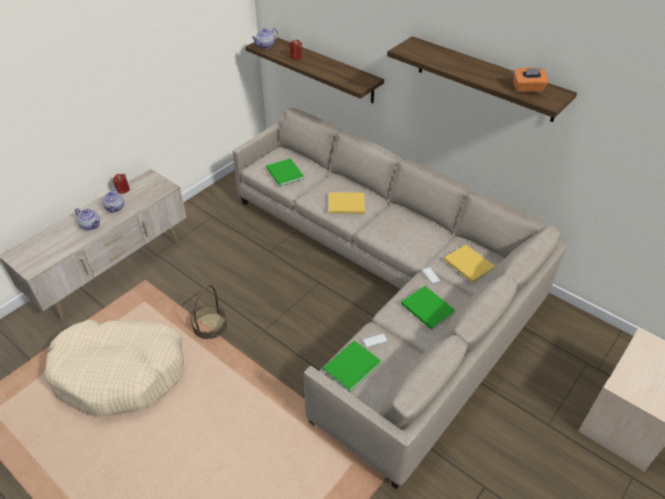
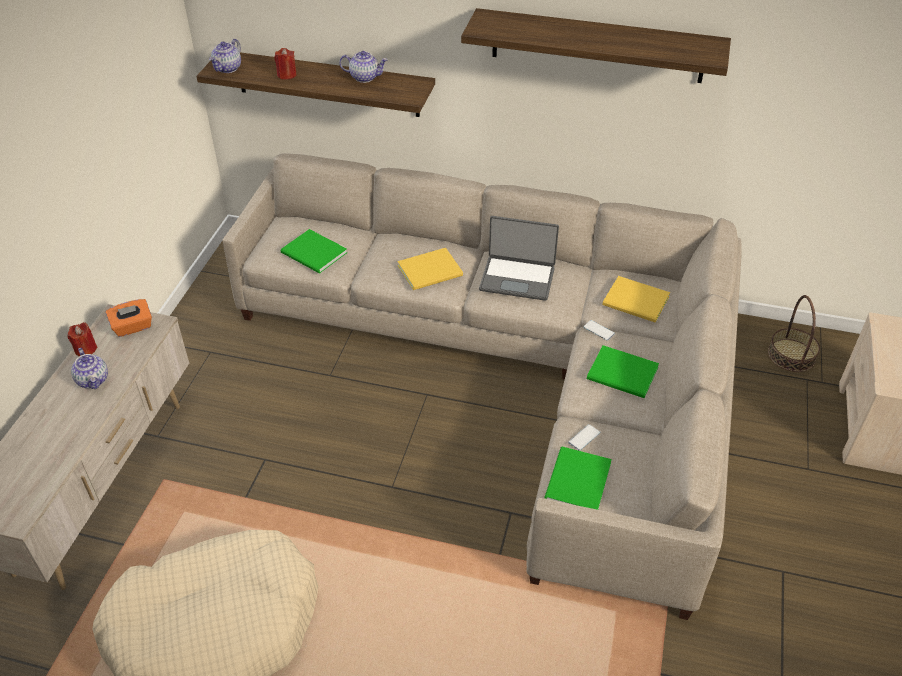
camera: 25 degrees left, 0 degrees up
(91, 225) = (71, 419): teapot -> teapot (365, 77)
(210, 326) = (309, 509): basket -> basket (791, 355)
(398, 225) = (517, 278): none -> laptop
(528, 89) = (673, 46): orange tissue box -> orange tissue box (133, 327)

